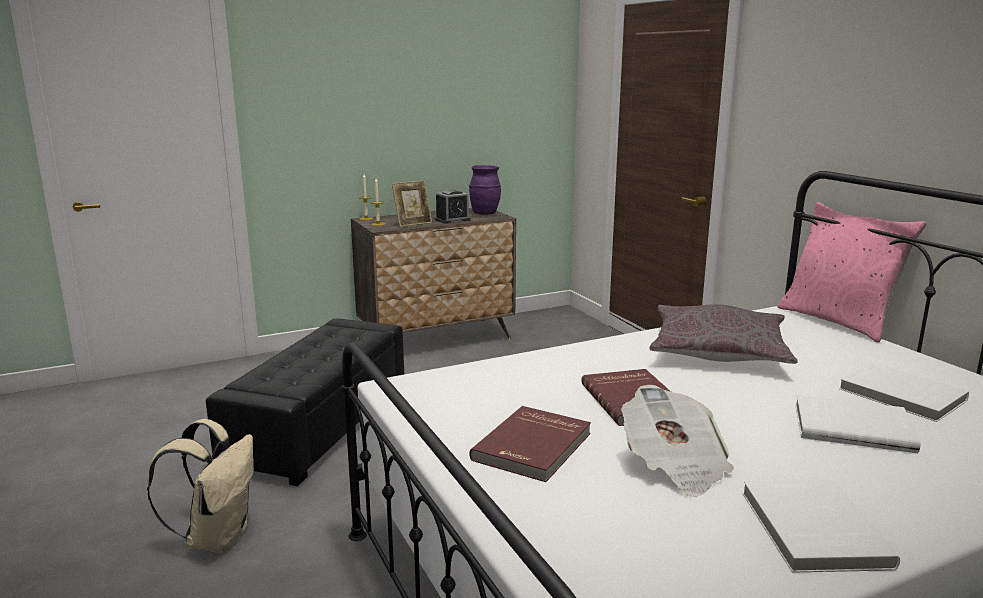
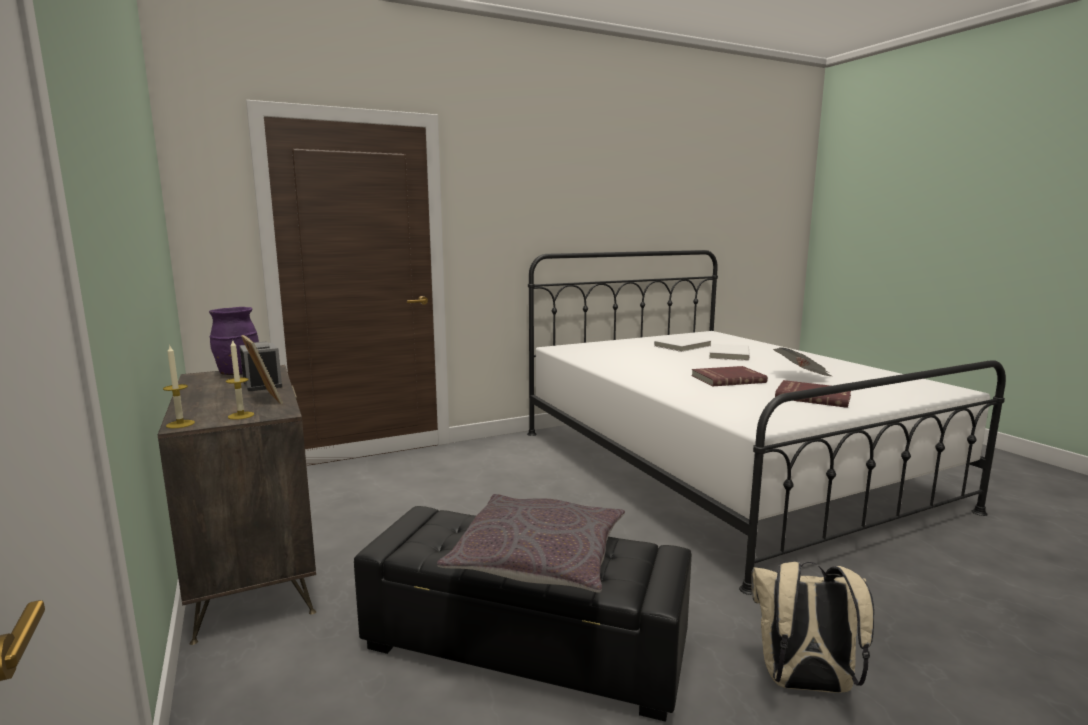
camera: 90 degrees left, 5 degrees down
(718, 350) = (633, 362): grey pillow -> grey pillow (539, 557)
(810, 529) = (835, 366): white book -> none
(838, 321) = (572, 343): pink pillow -> none

